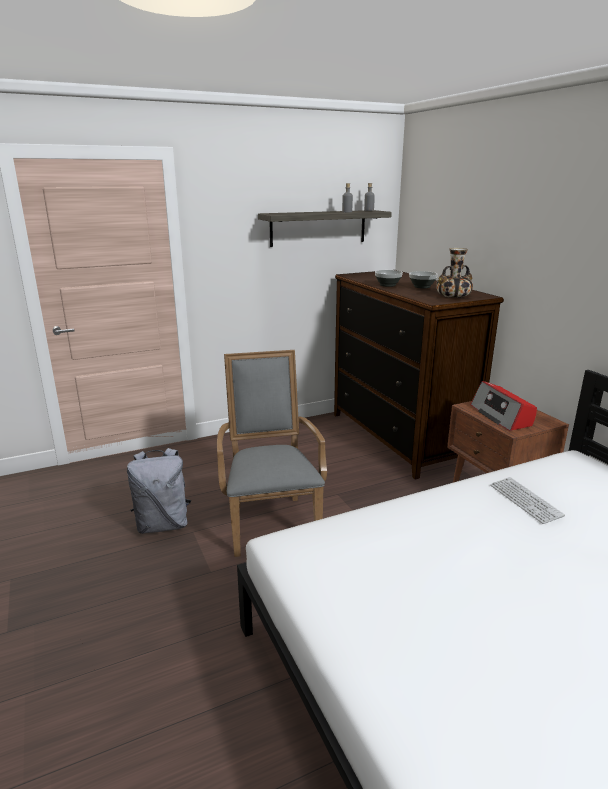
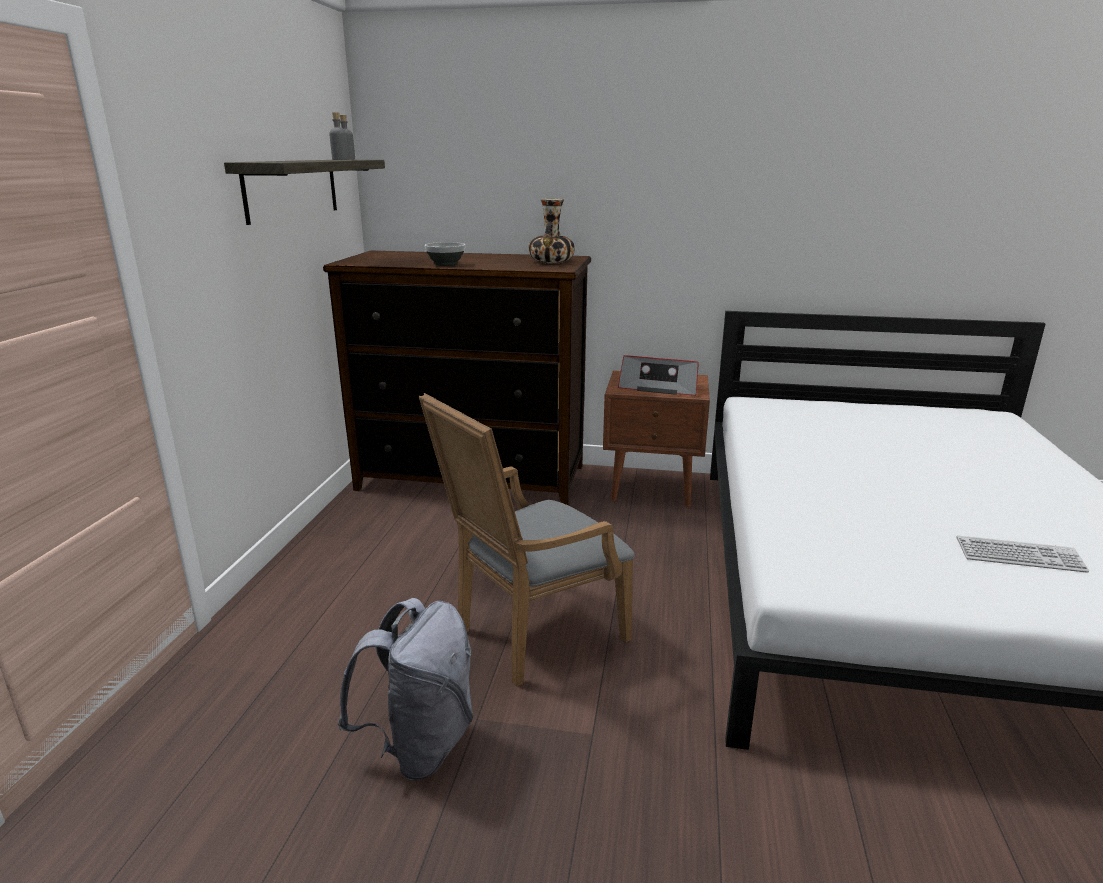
camera: 55 degrees left, 0 degrees up
(271, 520) = (531, 636): grey armchair -> grey armchair turned 60 degrees counterclockwise
(422, 287) = (486, 260): bowl -> none
(525, 501) = (804, 443): keyboard -> keyboard (1019, 556)

